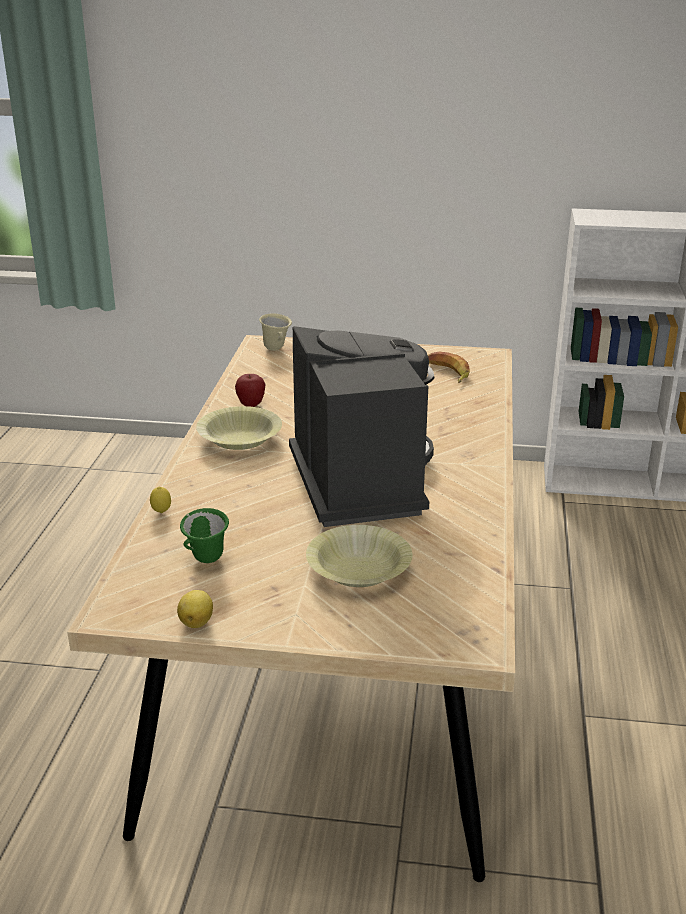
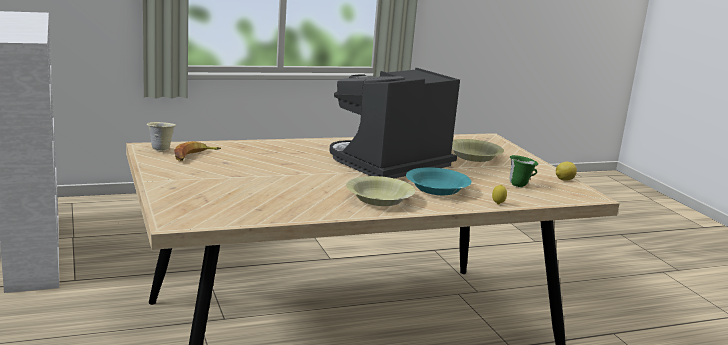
camera: 120 degrees left, 10 degrees down
(243, 485) = (437, 189): none -> turquoise bowl
(251, 405) = (319, 205): apple -> none
(276, 349) = (186, 214): beige mug -> beige mug (161, 149)

